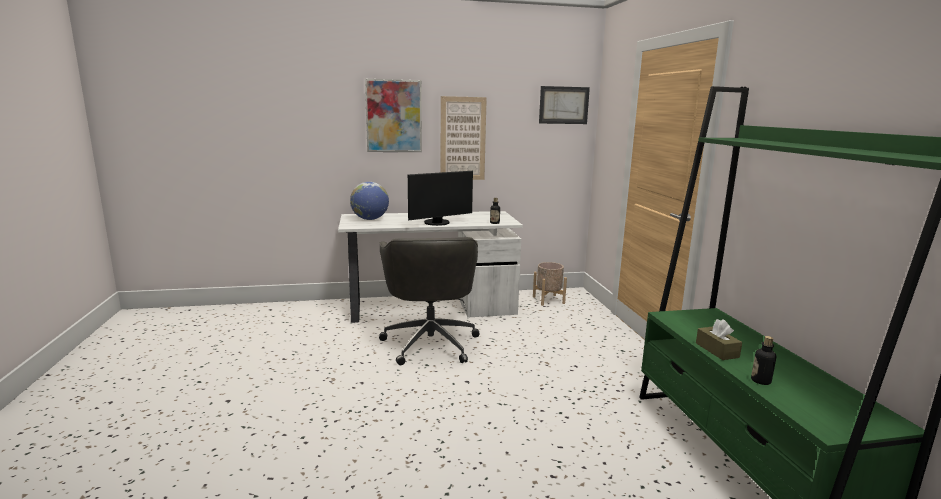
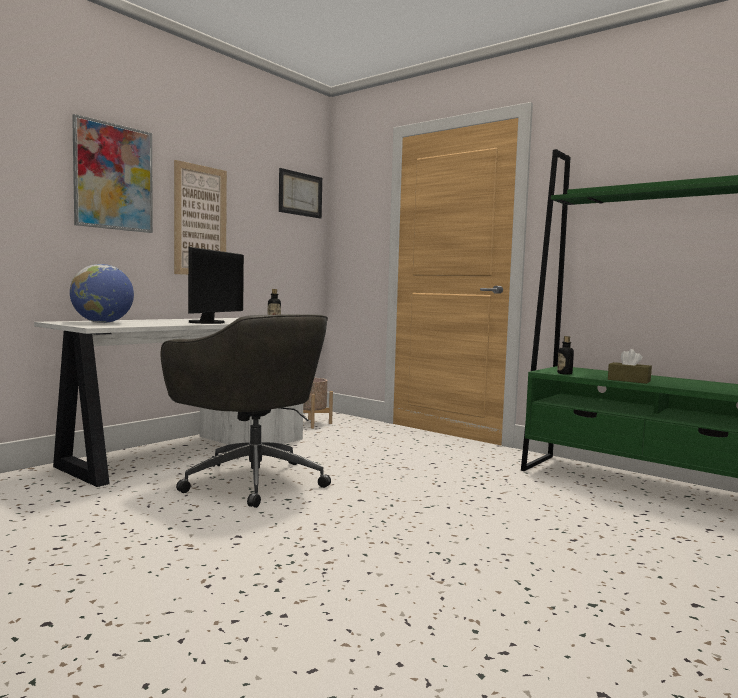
camera: 40 degrees left, 10 degrees down
(760, 381) = (693, 387): bottle -> bottle (564, 373)

